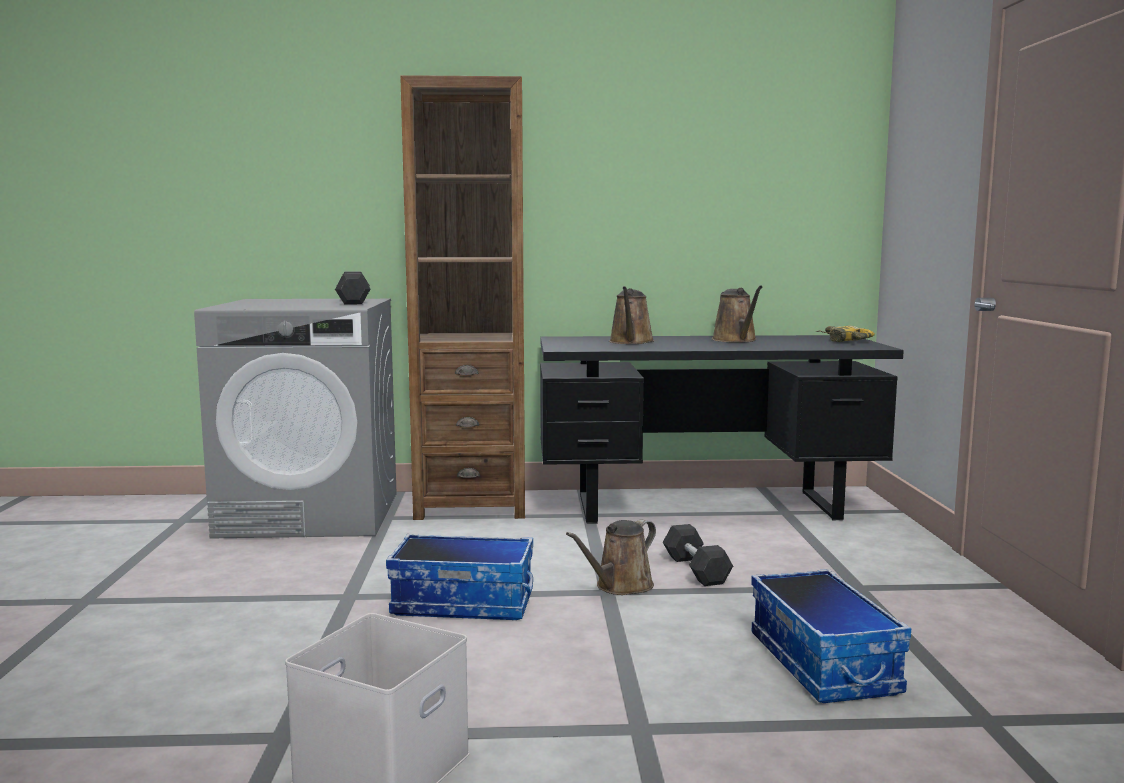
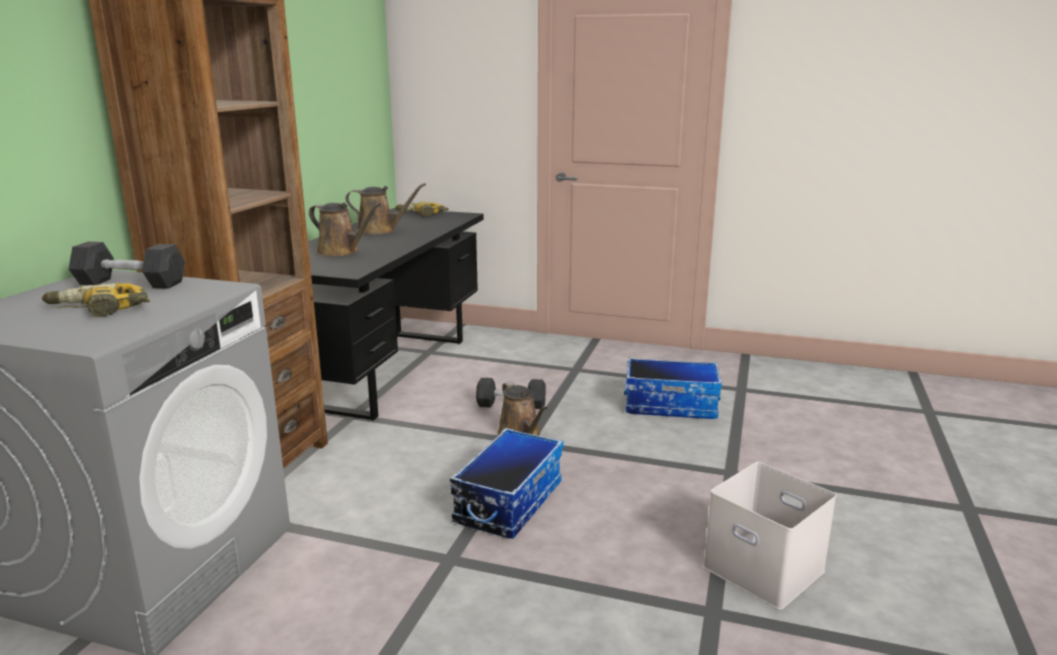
camera: 70 degrees left, 10 degrees up
(287, 304) = (98, 310): none -> power drill

